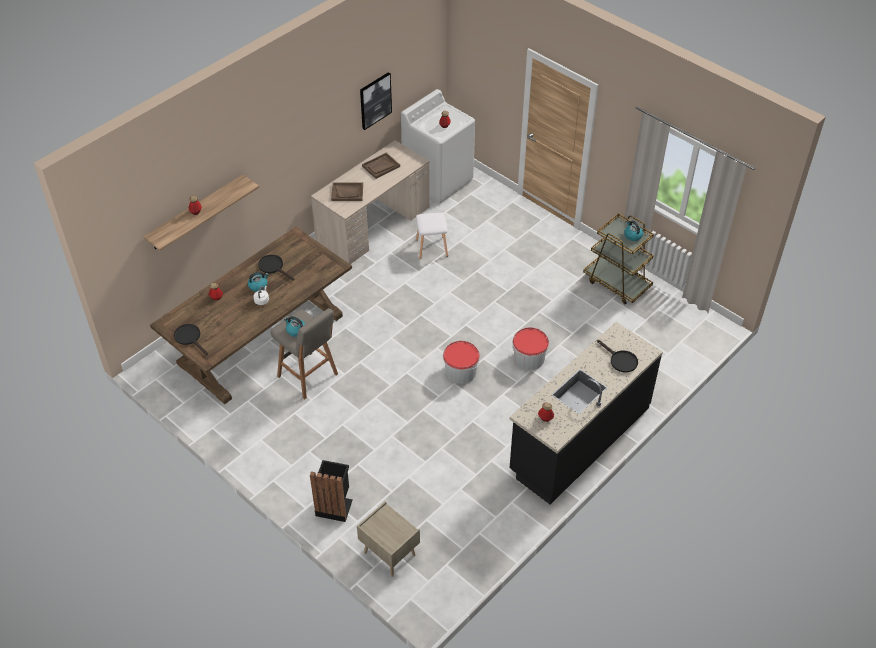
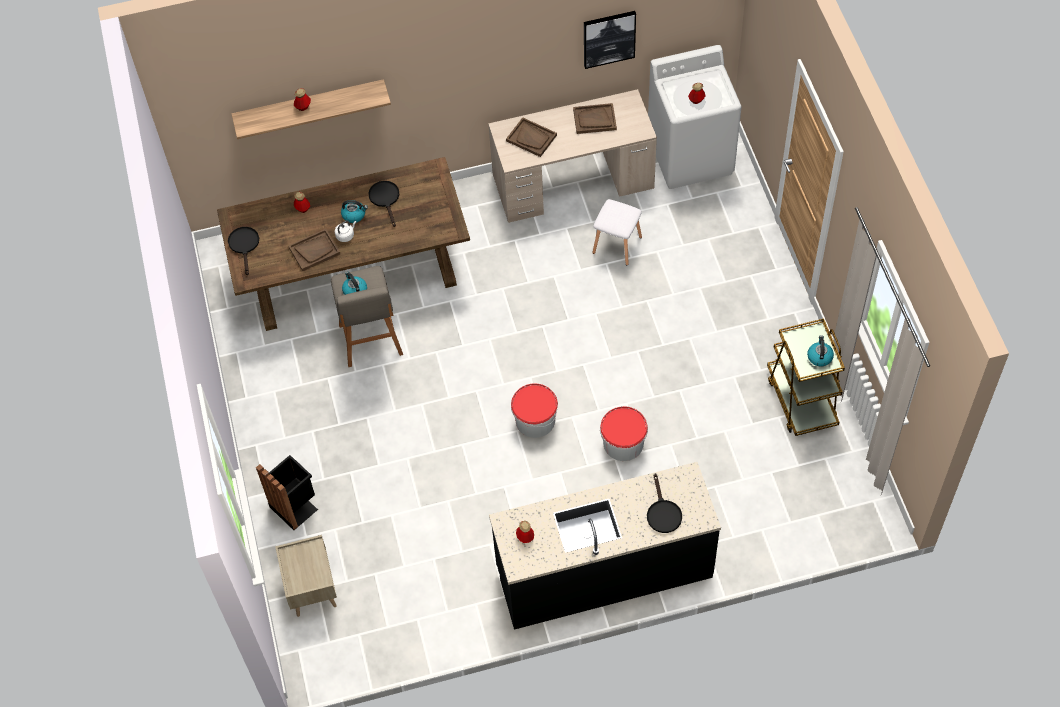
camera: 35 degrees right, 10 degrees up
(246, 319) = (314, 250): none -> brown tray

